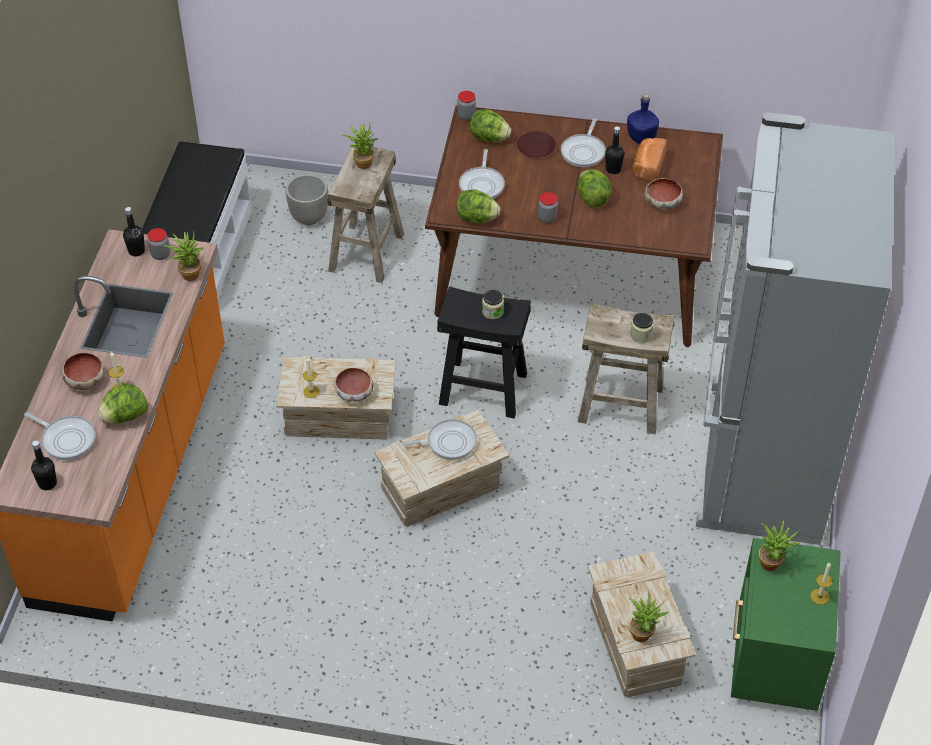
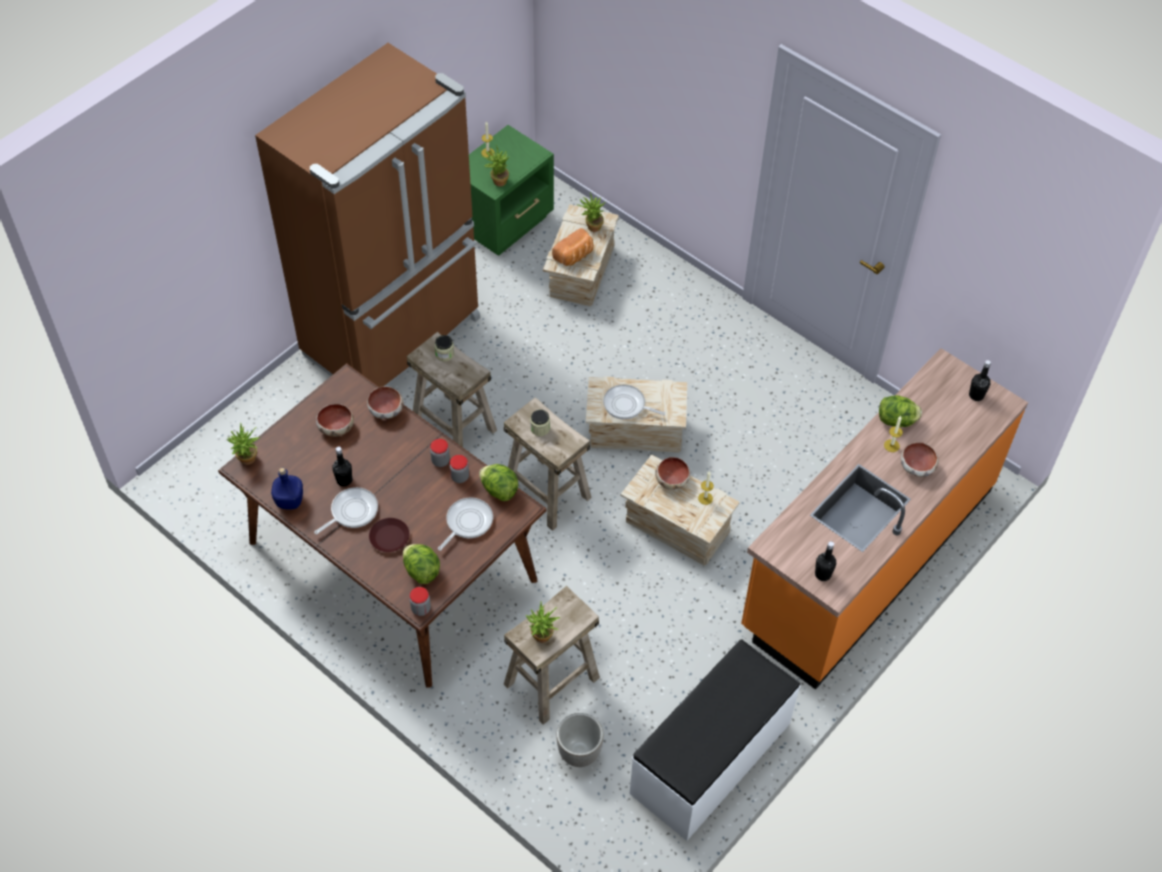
camera: 150 degrees left, 5 degrees up
(66, 439) = (950, 423): frying pan -> none
(160, 254) = (803, 559): jar -> jar (460, 477)
(188, 273) = (787, 528): potted plant -> potted plant (248, 461)
(482, 389) = (547, 493): black stool -> beige stool
(592, 198) = (388, 460): lettuce -> none
(633, 235) = (386, 410): none -> bowl
(647, 168) = (315, 467): bread -> bread (574, 256)
(760, 462) = (395, 337): grey fridge -> brown fridge

